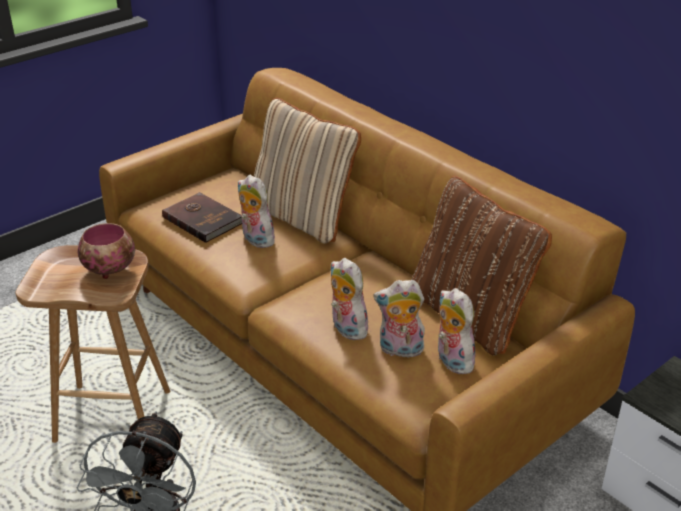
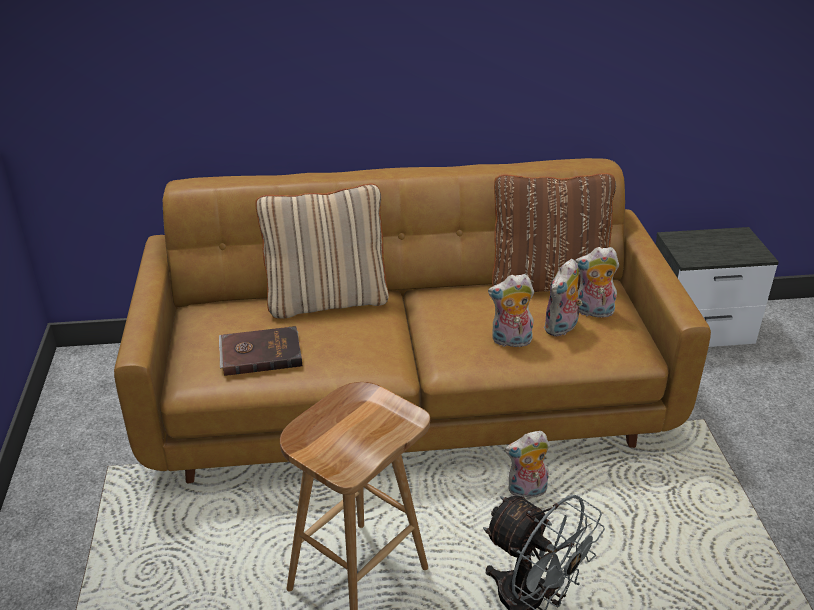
camera: 55 degrees left, 0 degrees up
(111, 269) = (361, 411): bowl -> none
(255, 240) = (332, 337): plush toy -> plush toy (526, 491)

